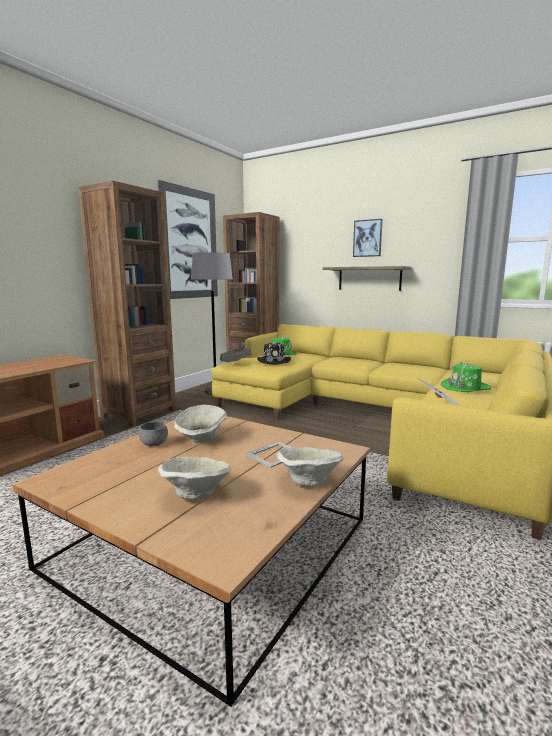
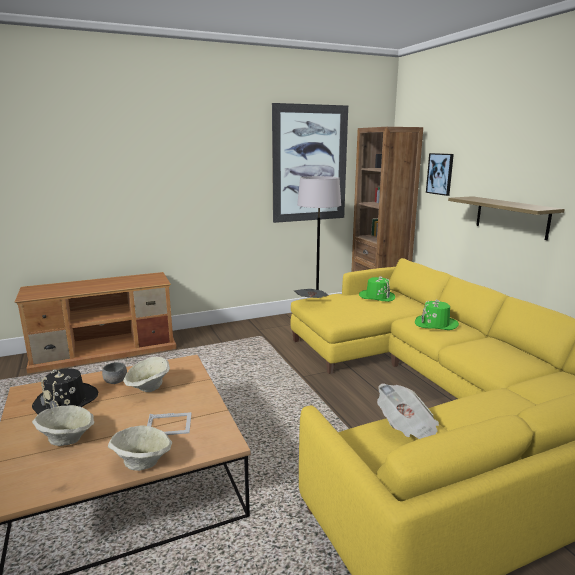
camera: 35 degrees right, 5 degrees up
(139, 414) = (225, 331): brown bookcase -> none
(274, 361) = (351, 307): black hat -> black hat (66, 401)
(367, 238) = (515, 162): picture -> picture (440, 174)
(465, 387) = (505, 409): green hat -> green hat (435, 324)

